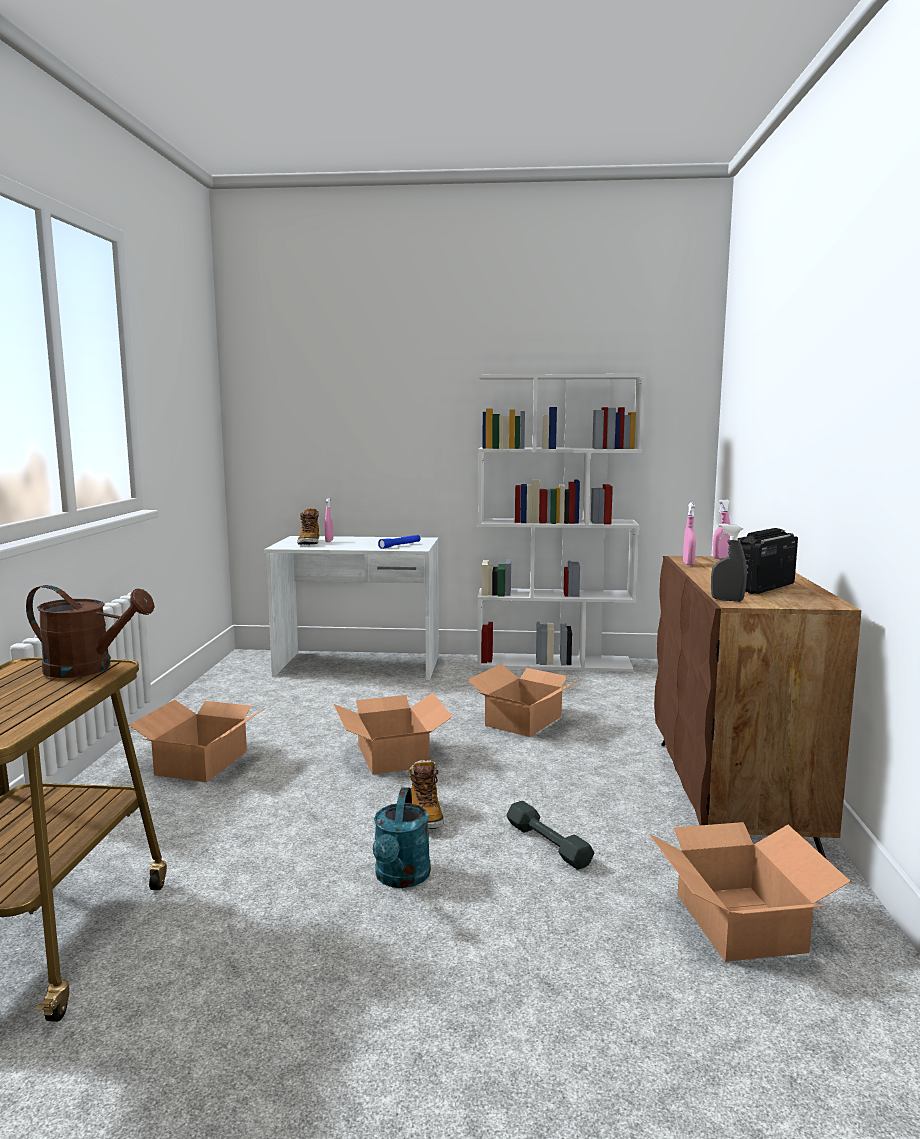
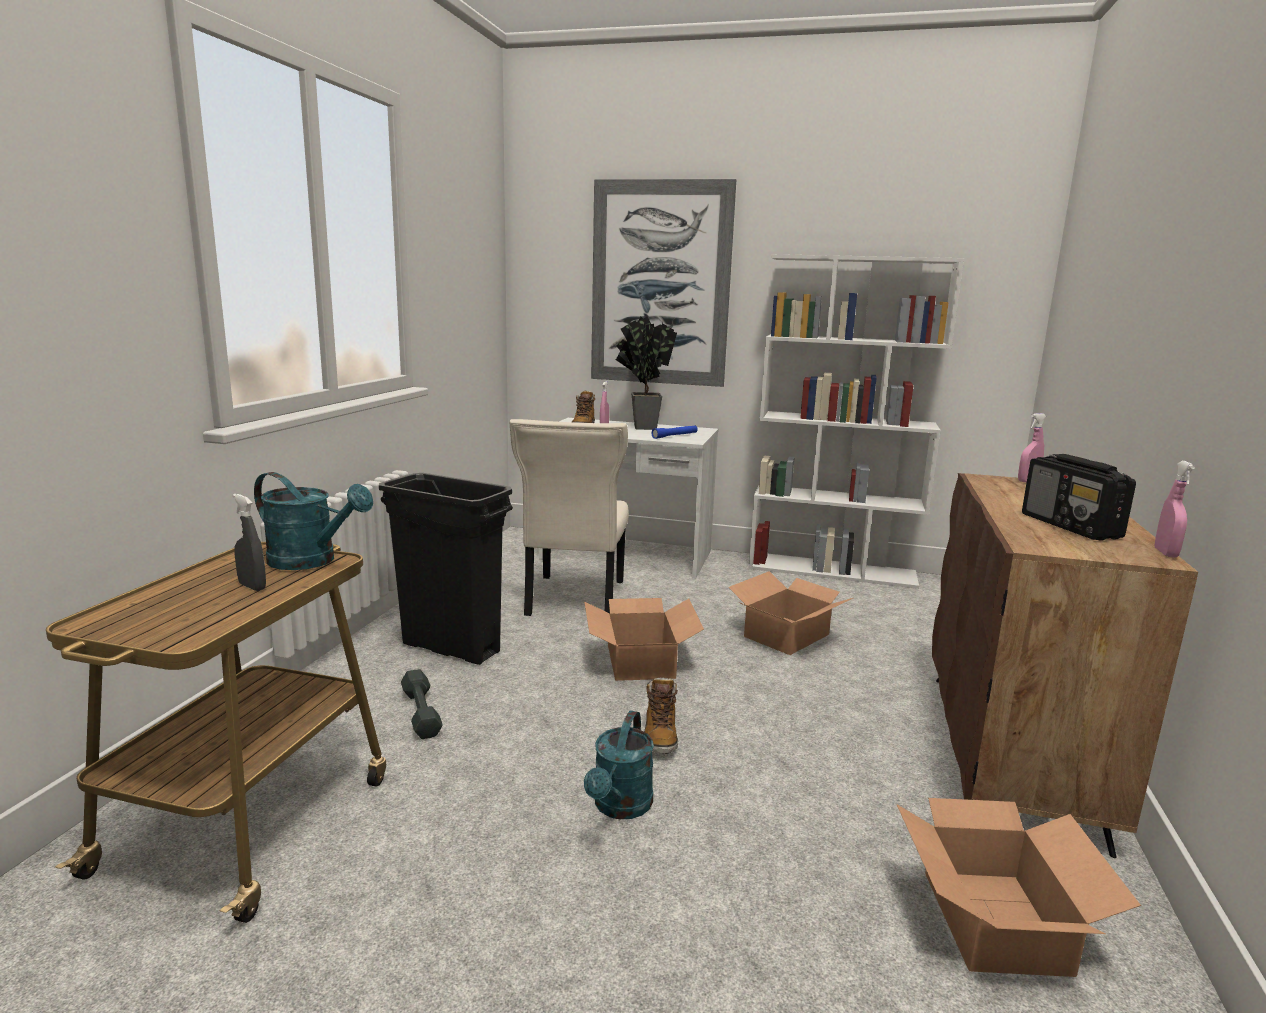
camera: 10 degrees right, 5 degrees up
(89, 669) = (312, 561): brown watering can -> turquoise watering can
(203, 763) = (452, 648): cardboard box -> black trash can
(316, 709) = (574, 600): none -> beige chair
(365, 540) = (640, 427): none -> potted plant
(374, 405) = (660, 284): none -> picture
(548, 844) = (787, 787): grey dumbbell -> grey dumbbell (421, 712)
(688, 564) = (986, 486): pink spray bottle -> pink spray bottle (1165, 553)
(727, 600) = (1023, 542): grey spray bottle -> grey spray bottle (252, 586)
(761, 587) = (1070, 527): radio -> radio turned 75 degrees counterclockwise

